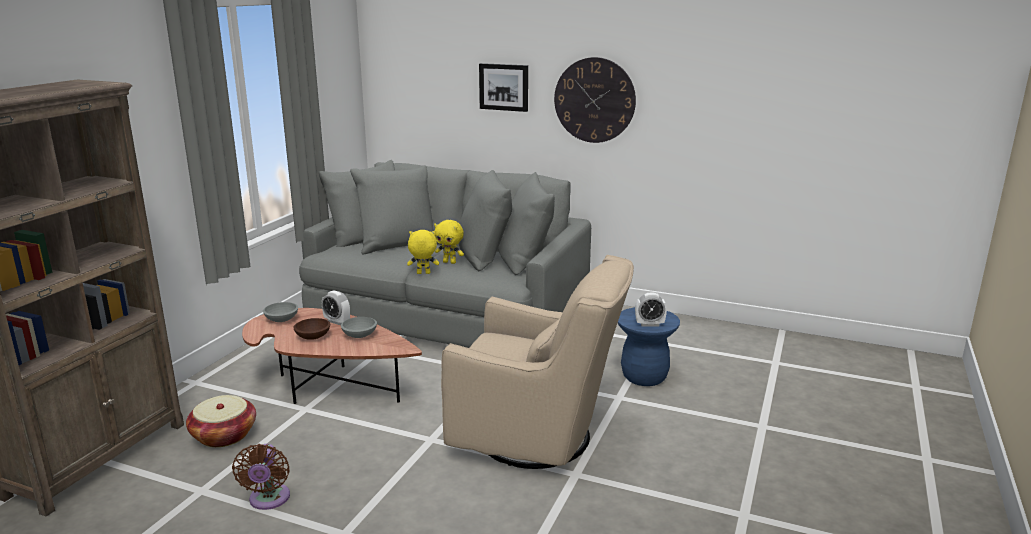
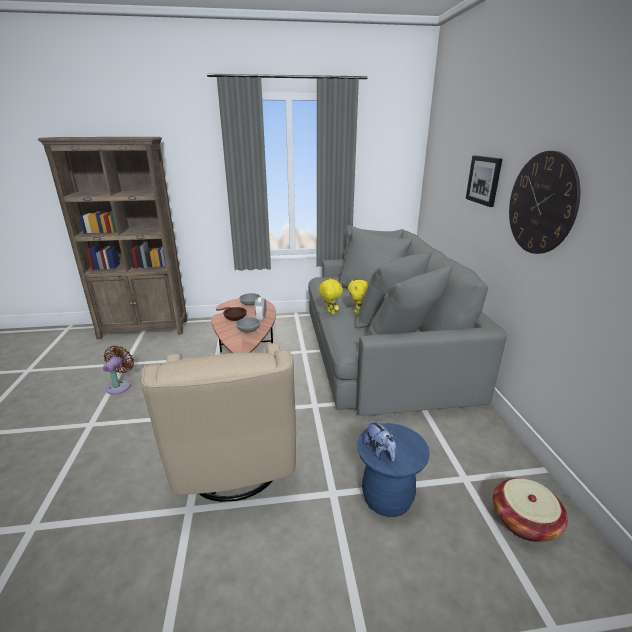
camera: 60 degrees right, 5 degrees up
(224, 435) = (177, 347): basket -> basket (524, 521)
(268, 500) = (120, 385): brown fan -> brown fan turned 135 degrees clockwise
(649, 324) = (380, 451): alarm clock -> plush toy

